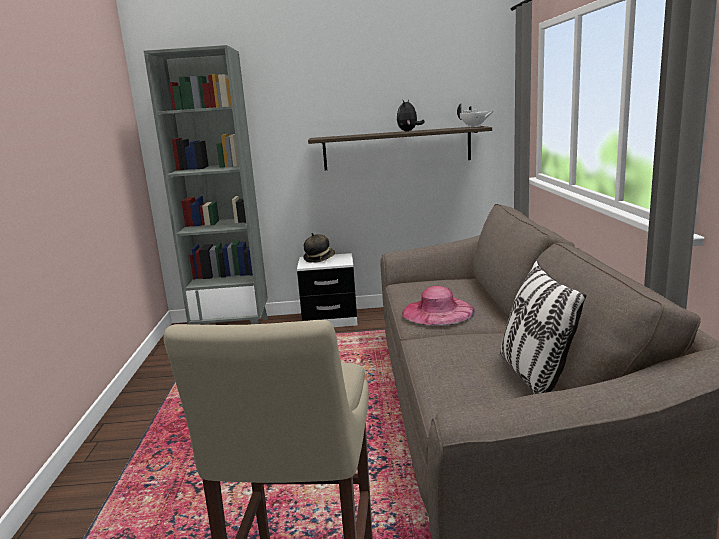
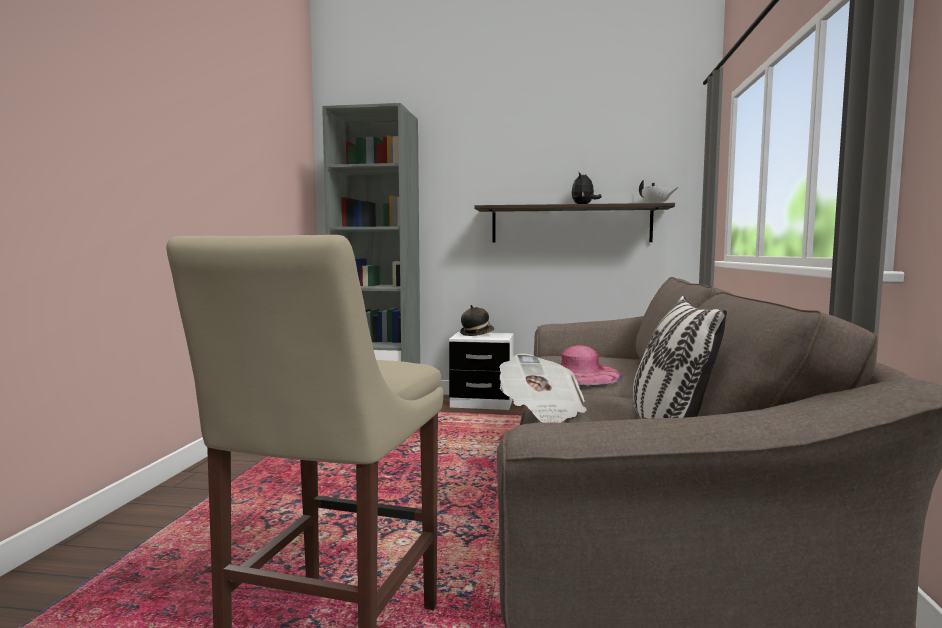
camera: 10 degrees right, 10 degrees down
(427, 366) = (541, 411): none -> newspaper

